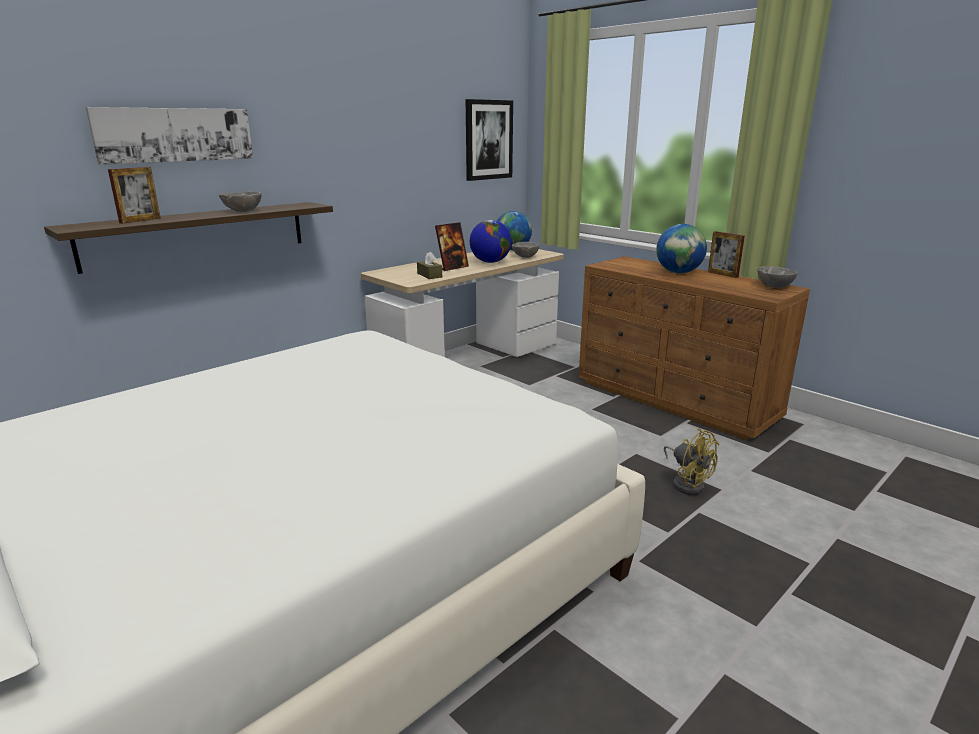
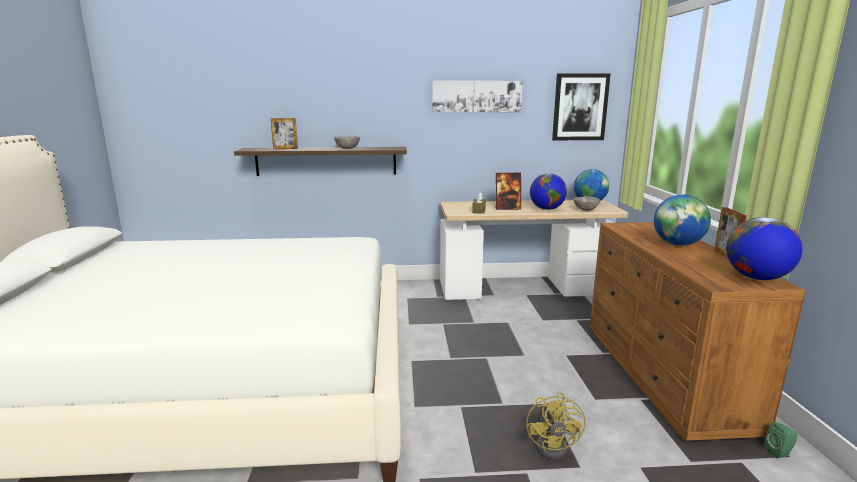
camera: 40 degrees right, 5 degrees down
(175, 135) = (319, 99): picture -> picture (476, 96)
(774, 286) = (757, 278): grey bowl -> globe
(797, 424) = (779, 452): none -> green speaker

